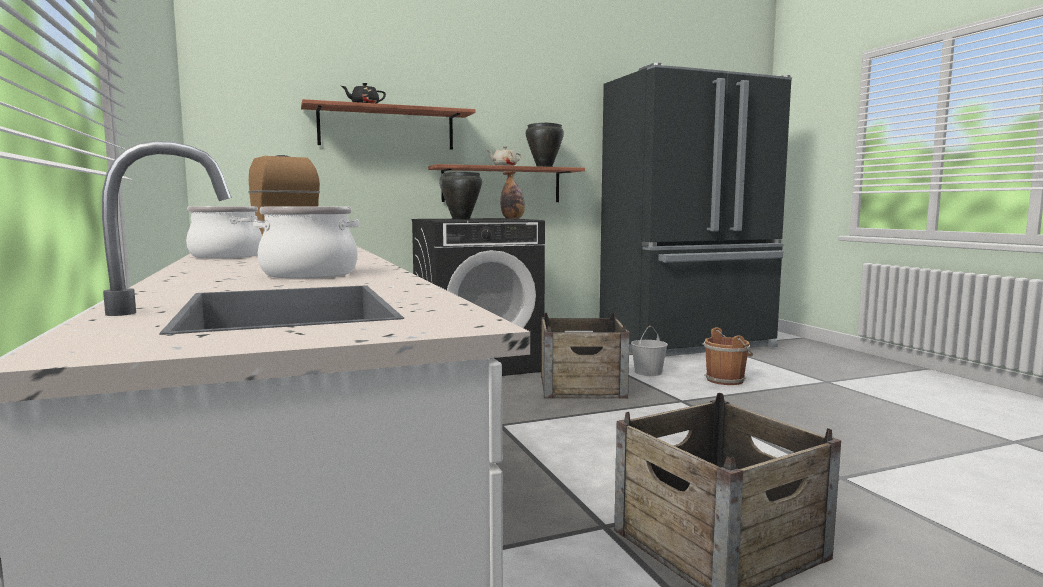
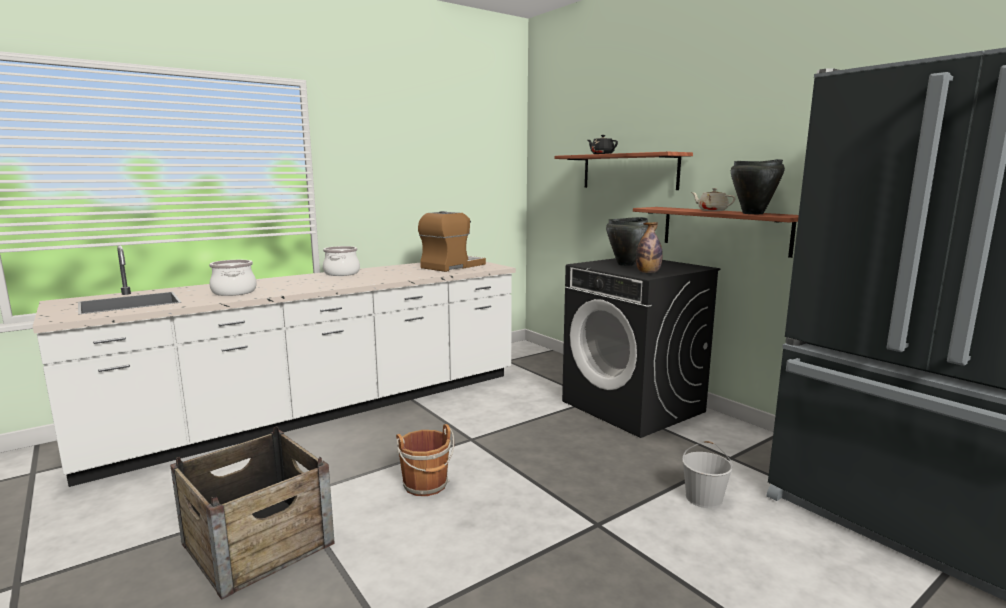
camera: 75 degrees right, 5 degrees up
(581, 386) = (604, 462): crate -> none
(726, 380) = (730, 563): brown bucket -> brown bucket (426, 485)

